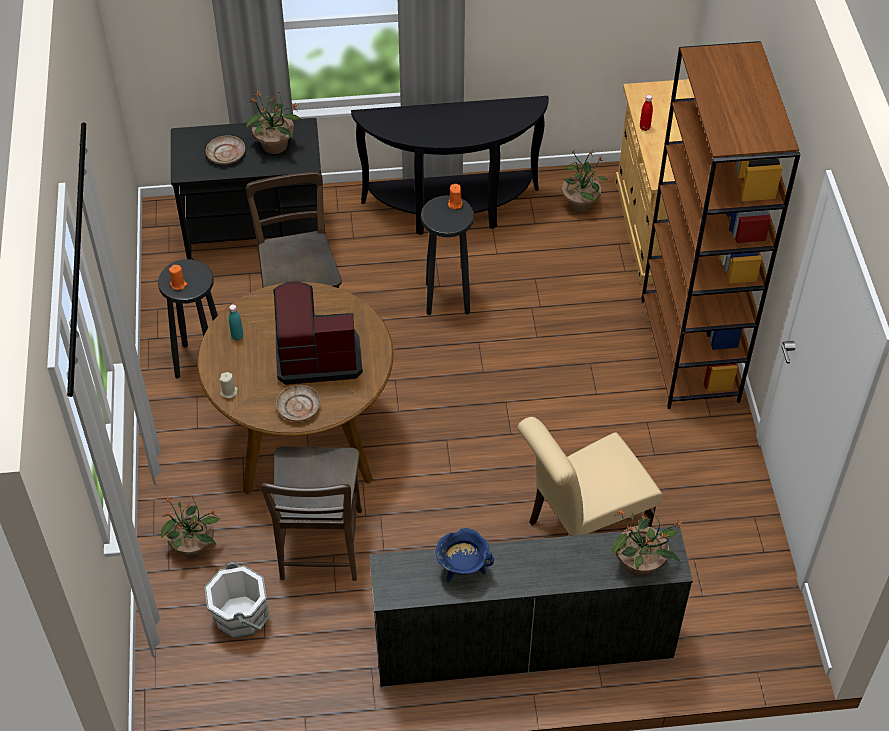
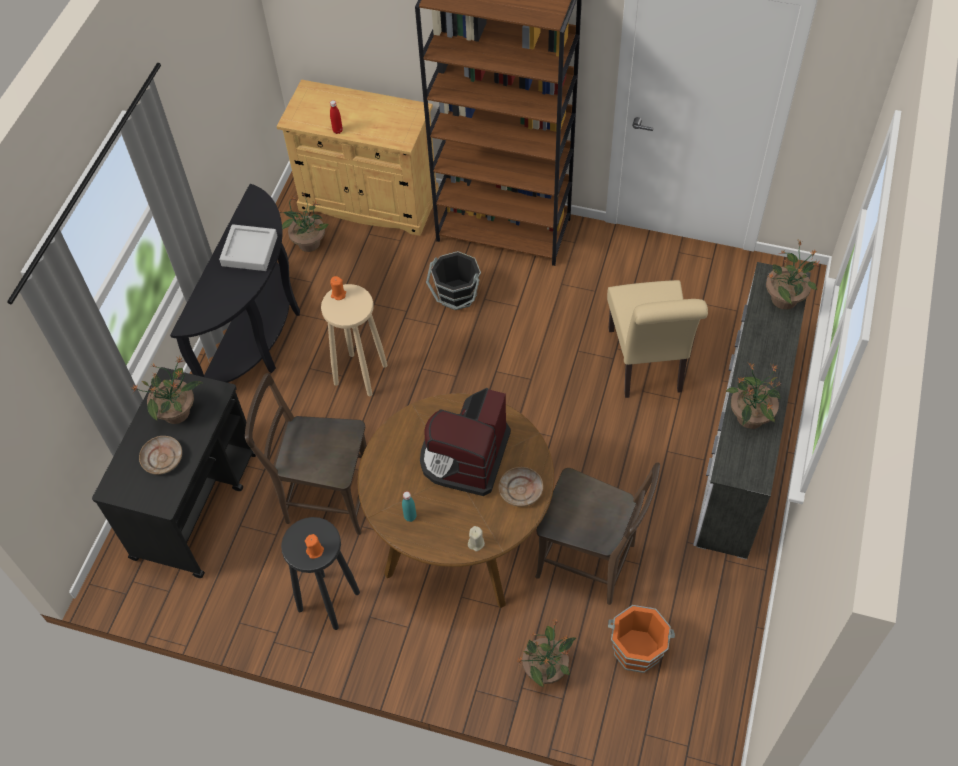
camera: 65 degrees left, 5 degrees up
(241, 616) = (637, 649): white bucket -> orange bucket
(447, 299) = (361, 374): black stool -> beige stool
(463, 569) = (750, 417): blue cooking pot -> potted plant
(469, 125) = (249, 251): none -> grey tray
(582, 339) = (457, 295): none -> black bucket

